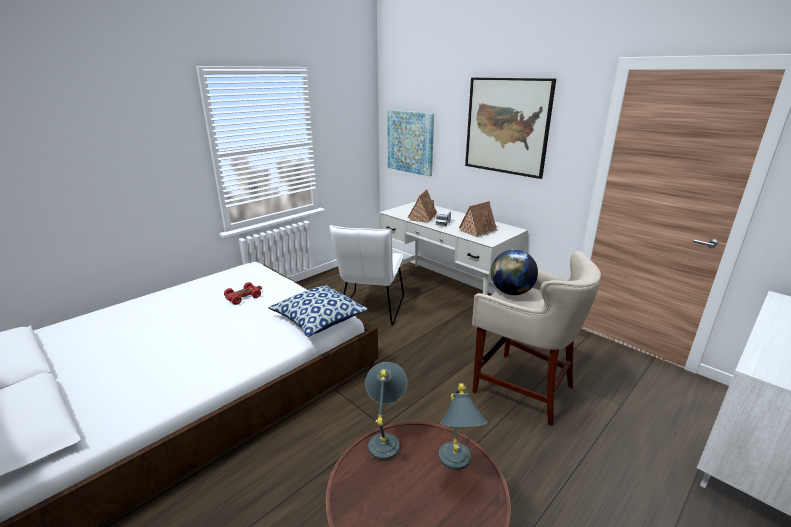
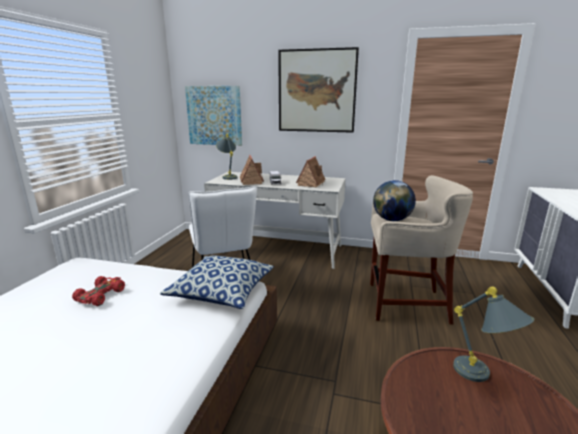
camera: 30 degrees left, 5 degrees down
(386, 437) = (403, 380): grey table lamp -> grey table lamp (228, 176)

